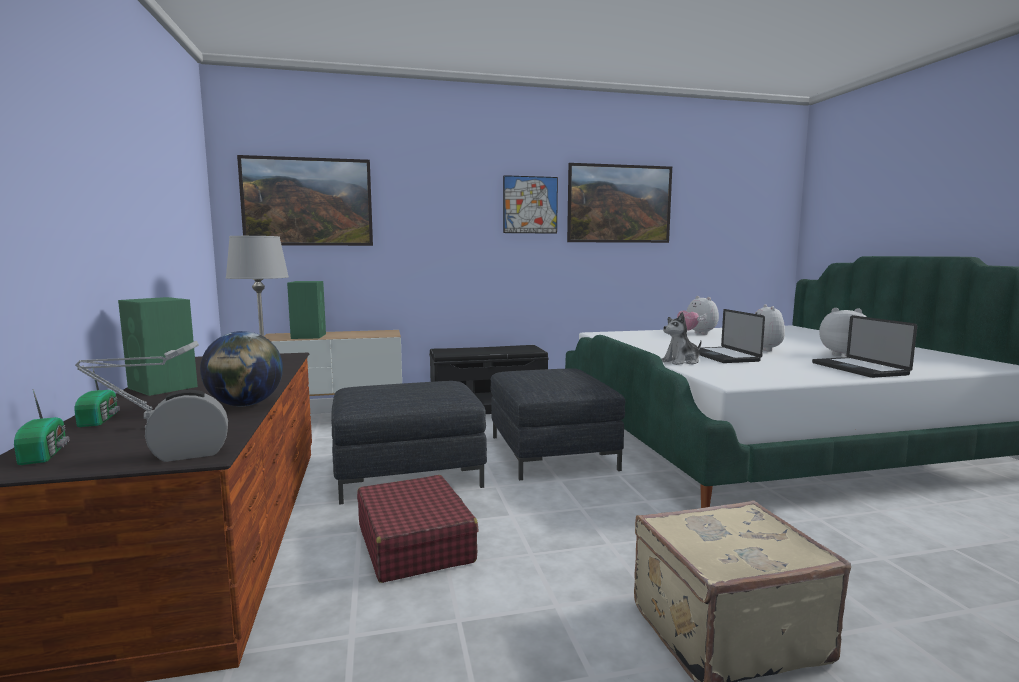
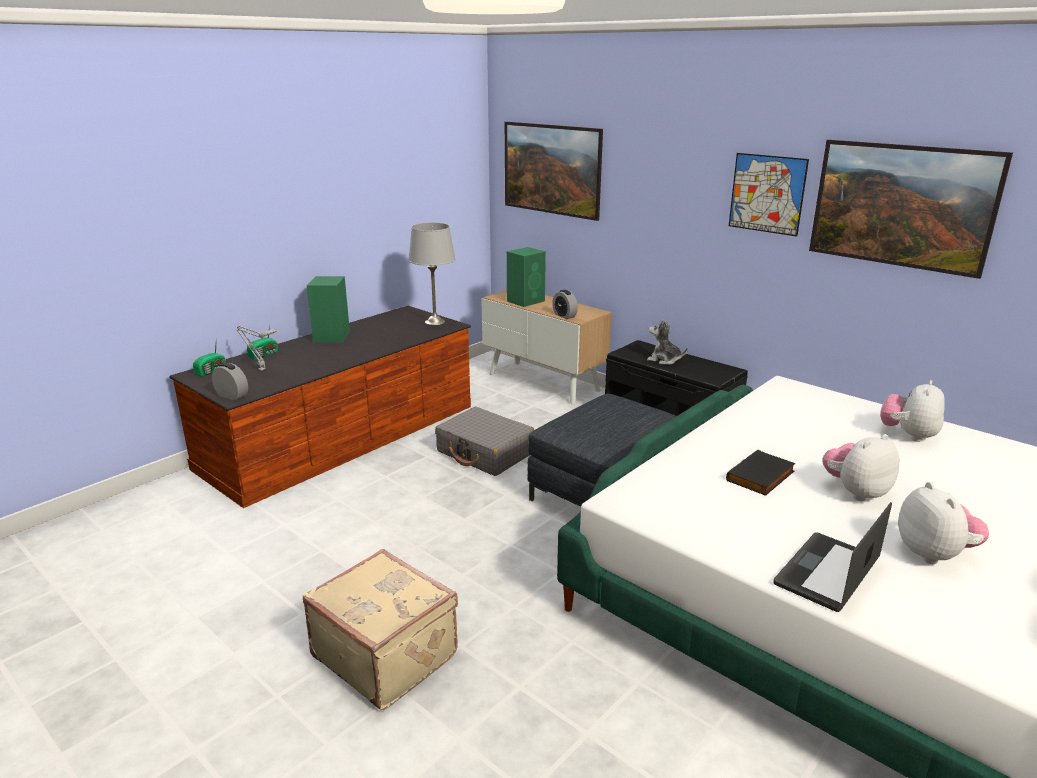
camera: 55 degrees right, 15 degrees up
(245, 405) = (318, 369): globe -> none
(372, 335) = (564, 316): none -> alarm clock
(408, 473) = (485, 453): grey ottoman -> grey suitcase
(415, 543) = (390, 500): red suitcase -> none
(681, 362) = (686, 461): plush toy -> plush toy (664, 360)
(722, 356) = (761, 477): laptop -> black book

